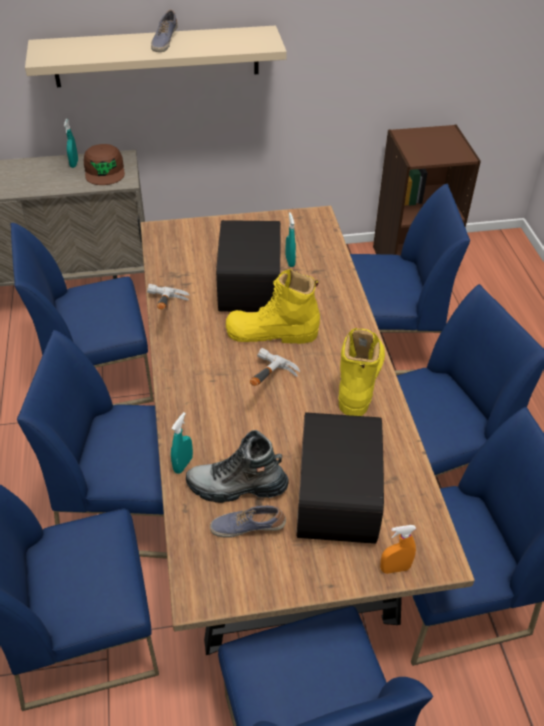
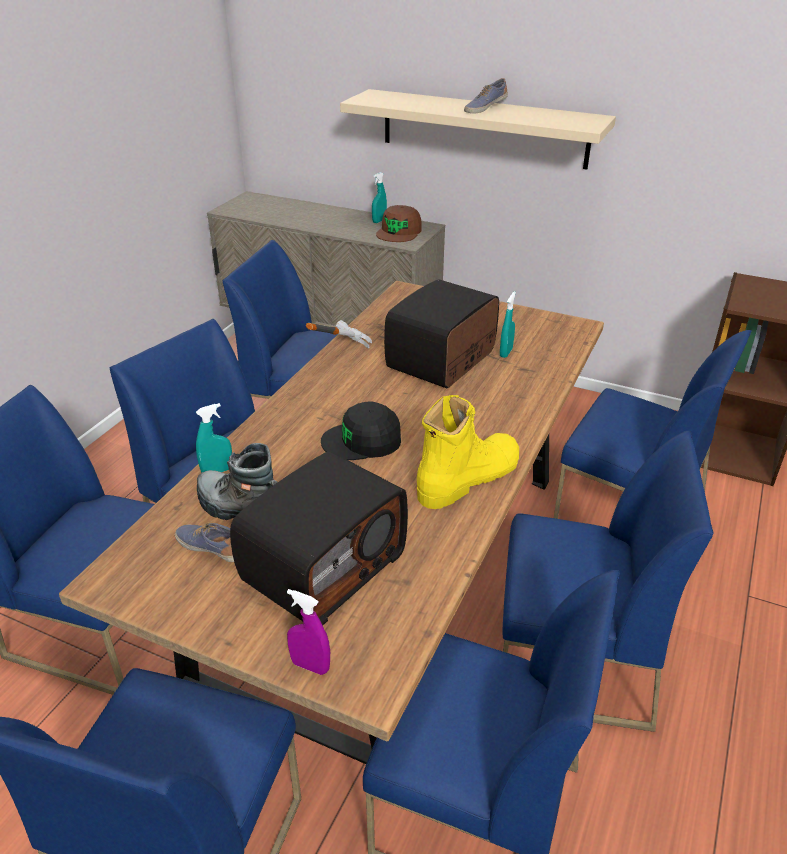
camera: 35 degrees right, 10 degrees down
(263, 385) = (363, 441): hammer -> black cap
(272, 333) = (421, 402): yellow boot -> none
(395, 568) = (310, 666): orange spray bottle -> purple spray bottle

